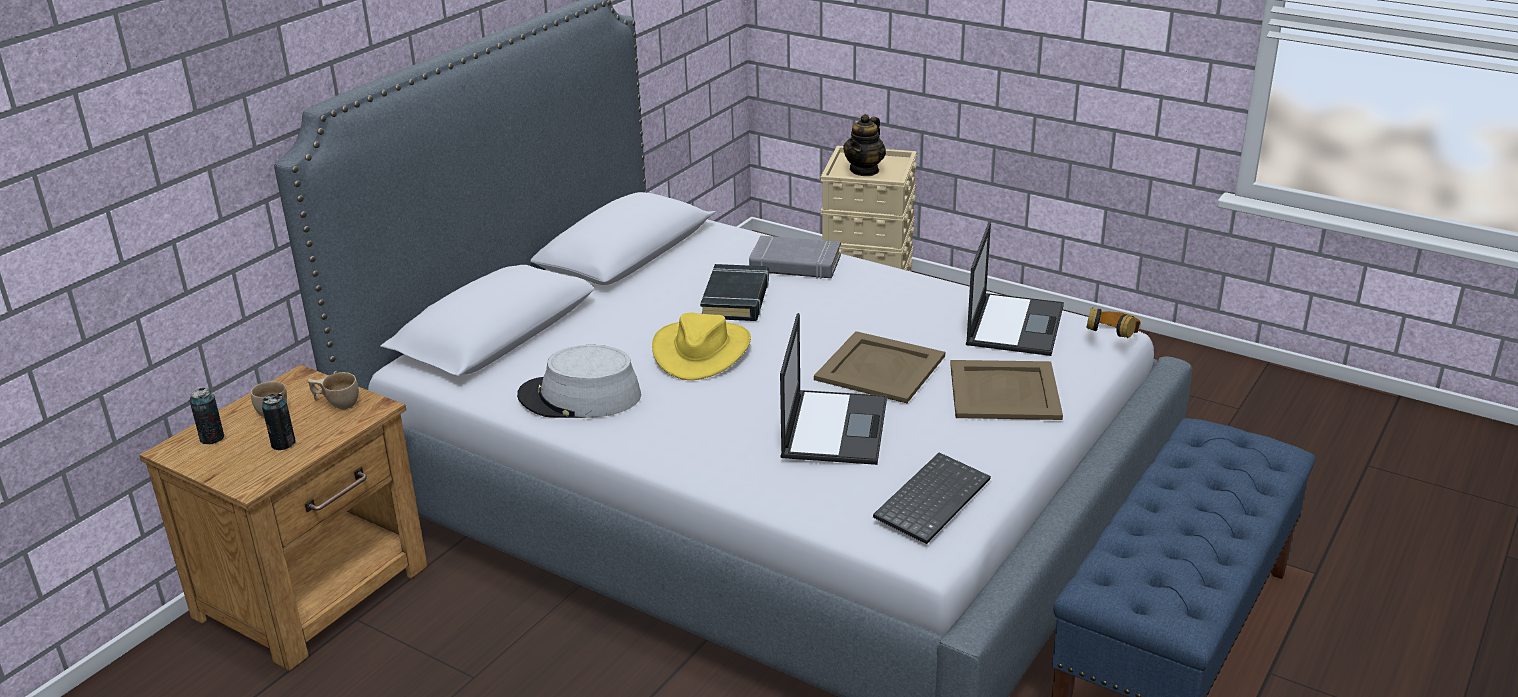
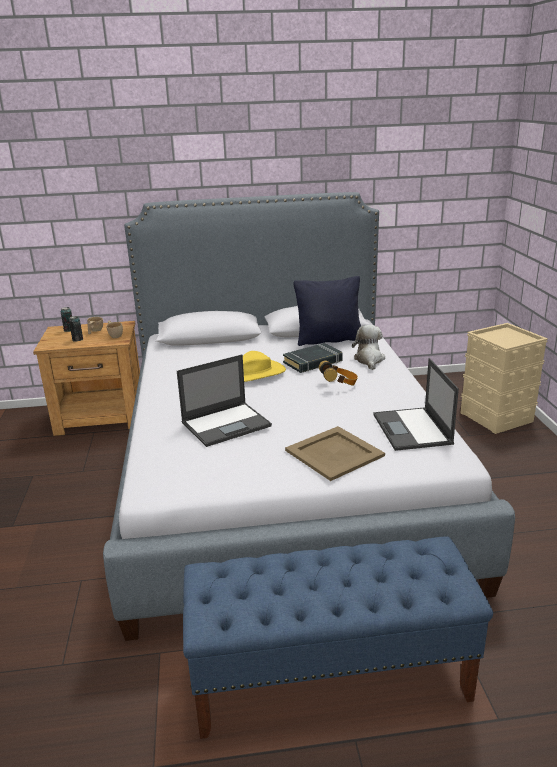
camera: 50 degrees right, 5 degrees down
(579, 397) = (180, 368): grey hat -> none
(684, 259) = (329, 340): none -> black pillow
(795, 264) = (369, 360): grey book -> plush toy
(864, 170) = (501, 338): teapot -> none
(879, 367) = (304, 413): beige tray -> none
(931, 498) = (193, 473): keyboard -> none
(1015, 324) = (412, 429): laptop -> laptop turned 105 degrees clockwise
(1112, 338) = (453, 463): headphones -> headphones (339, 384)

